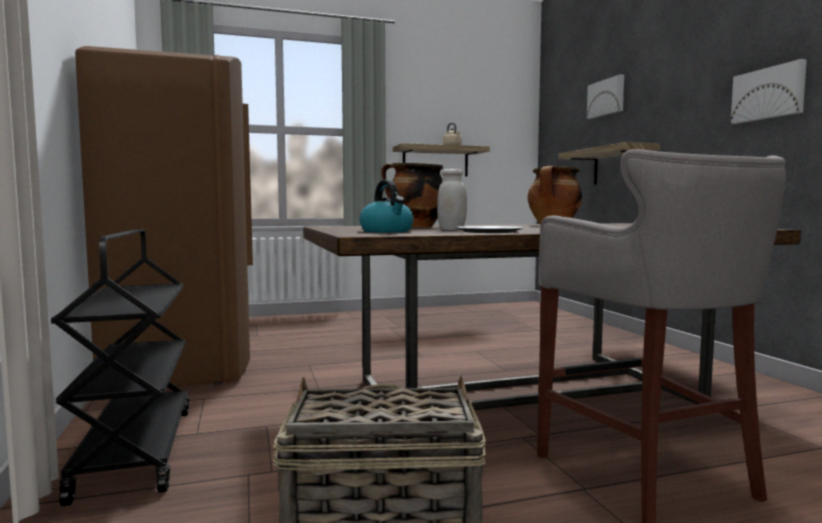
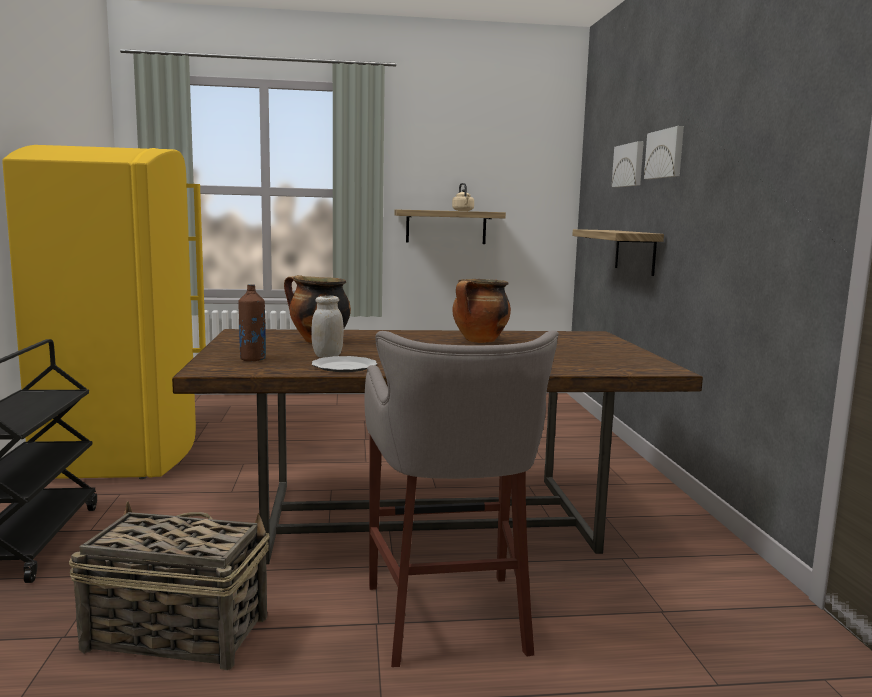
camera: 10 degrees right, 5 degrees up
(182, 366) = (124, 454): brown fridge -> yellow fridge
(387, 231) = (253, 359): kettle -> brown bottle
(768, 93) = (740, 200): picture -> picture (666, 154)

